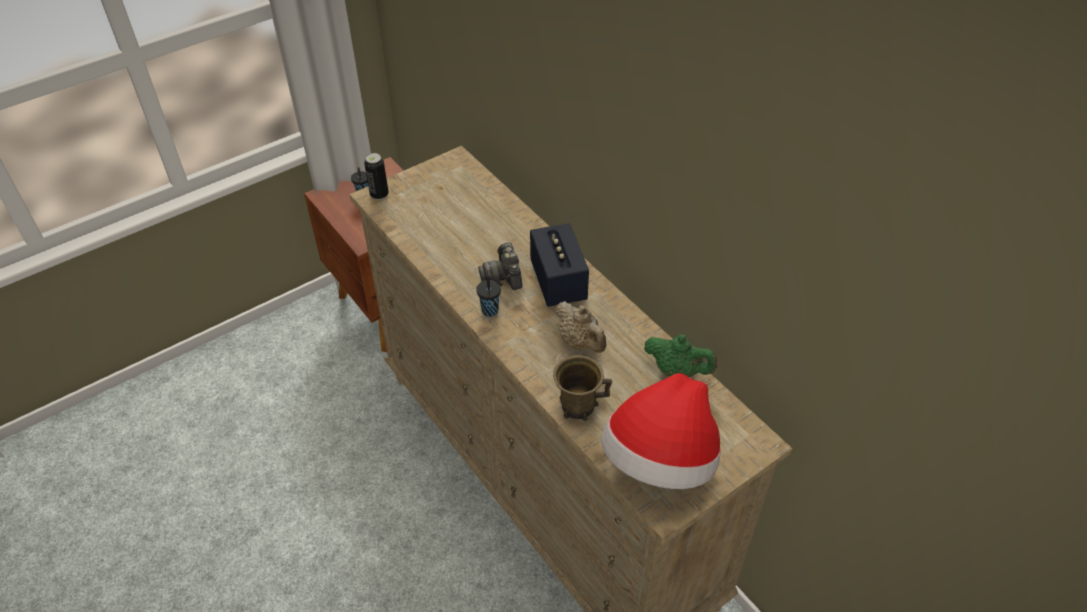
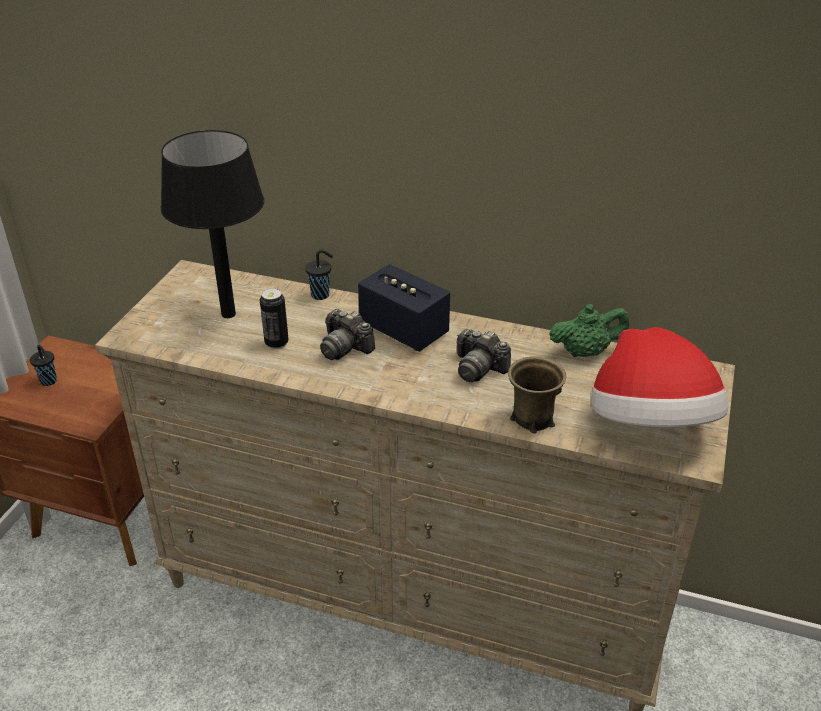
camera: 35 degrees left, 10 degrees down
(379, 195) = (132, 332): can -> can (276, 343)
(451, 209) = (228, 314): none -> black table lamp
(491, 310) = (364, 380): black cup -> black cup (321, 295)
(580, 342) = (478, 368): beige teapot -> camera

